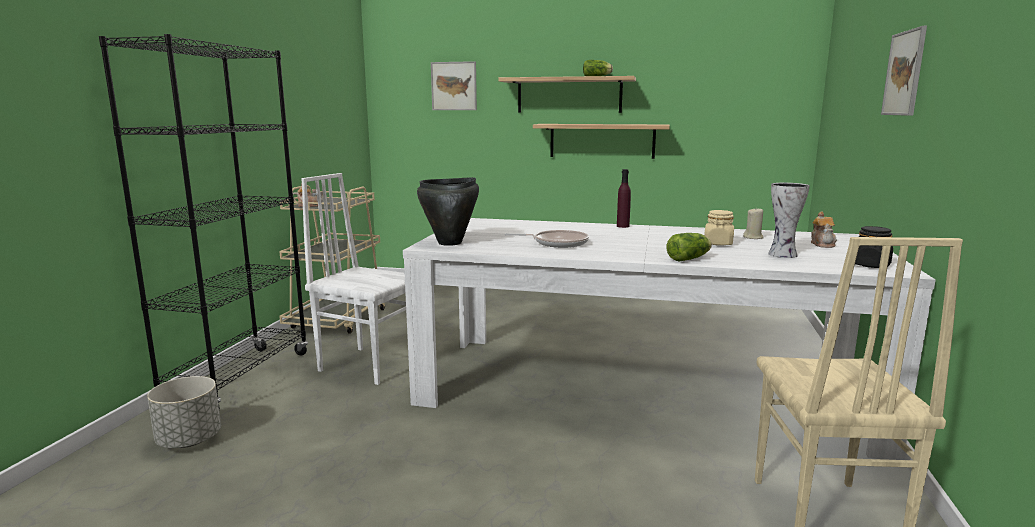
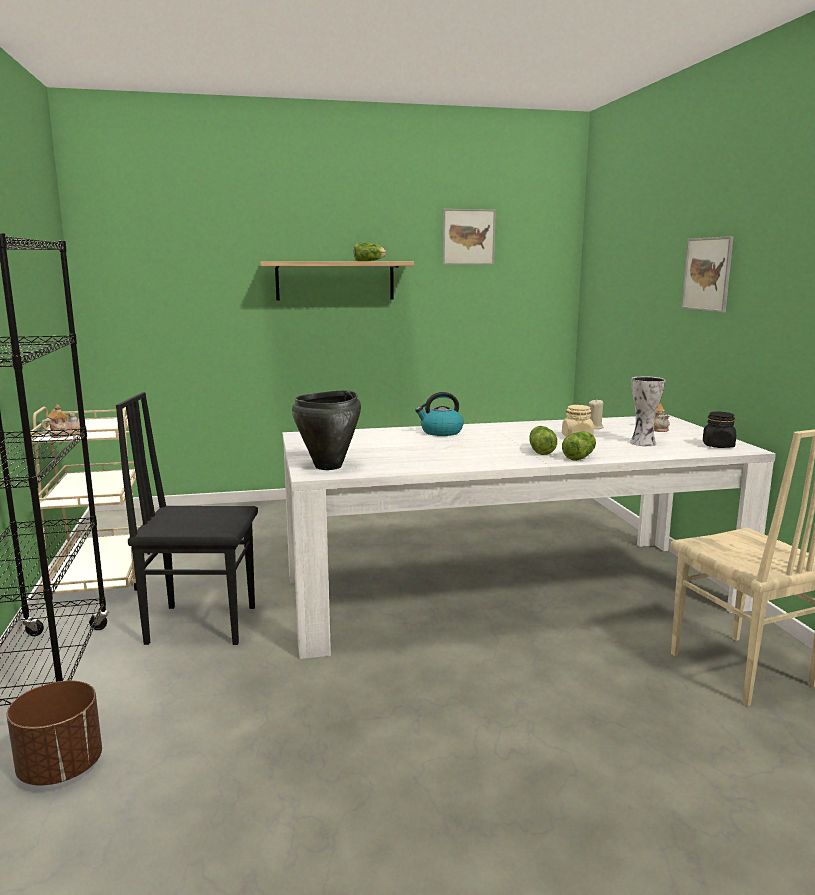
camera: 25 degrees left, 0 degrees up
(190, 440) = (61, 768): grey planter -> brown planter
(368, 364) = (201, 624): white chair -> black chair
(454, 86) = (193, 269): picture -> picture (468, 237)
(557, 243) = (437, 454): frying pan -> none
(592, 228) = (440, 432): none -> kettle
(602, 141) = (373, 330): shelf -> none
(623, 226) = (465, 426): purple bottle -> none
(659, 250) = (541, 450): none -> lettuce

